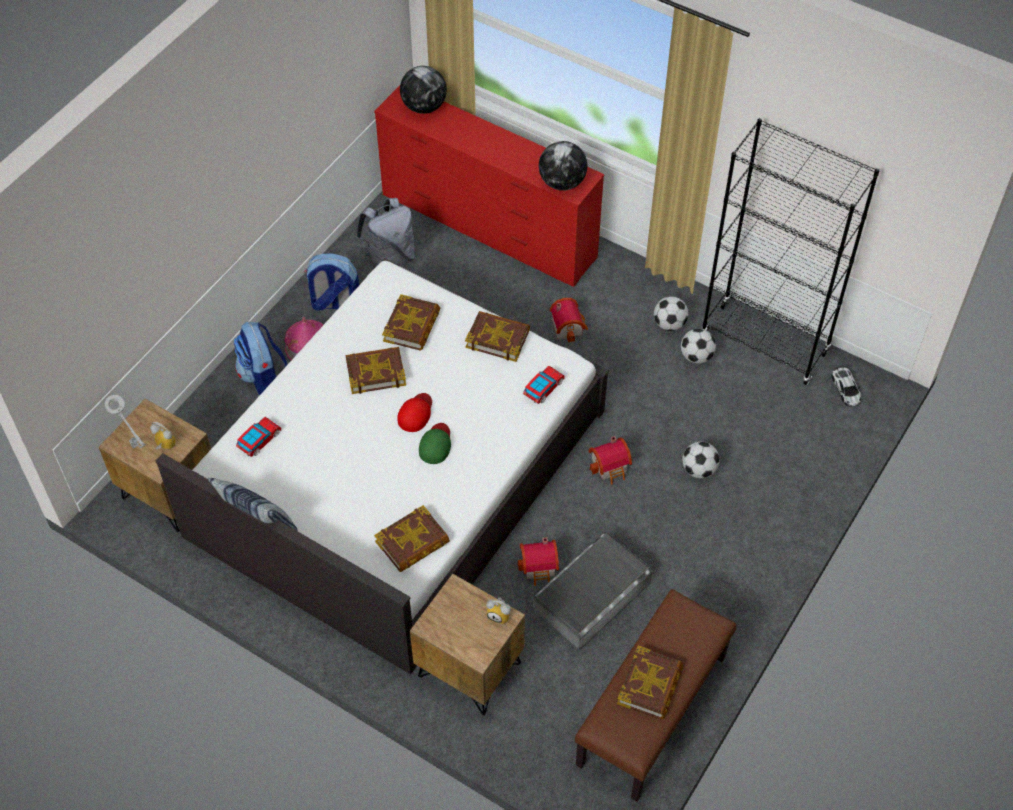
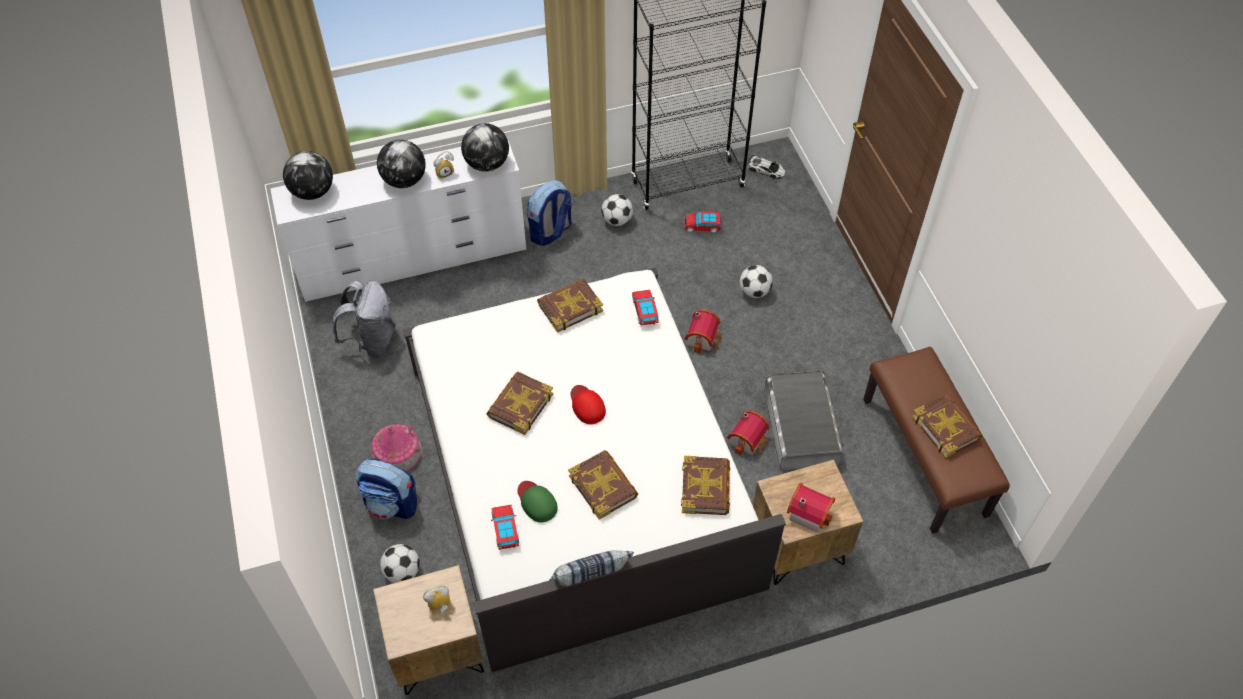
camera: 50 degrees left, 0 degrees up
(135, 447) = (419, 629): grey table lamp -> none
(334, 303) = (374, 406): backpack -> backpack (550, 232)
(412, 326) = (500, 352): book -> book (603, 486)
(436, 444) = (629, 412): green cap -> green cap (536, 502)
(488, 227) = (413, 259): red dresser -> white dresser
(492, 148) = (404, 180): none -> globe
(500, 615) = (821, 475): alarm clock -> alarm clock (444, 172)
(569, 326) = (557, 277): toy house -> toy house (808, 511)
(696, 356) = (659, 225): football -> football (402, 572)
(729, 386) = (702, 226): none -> toy car

